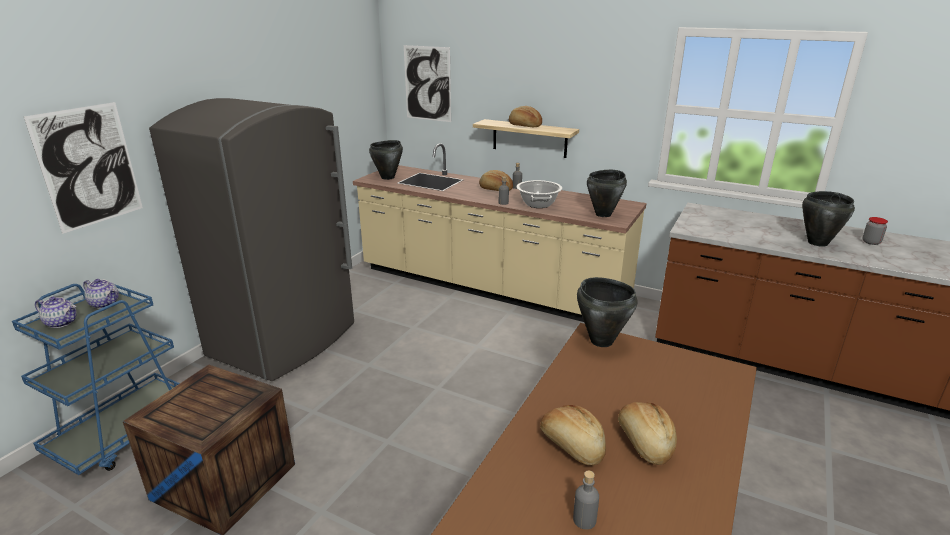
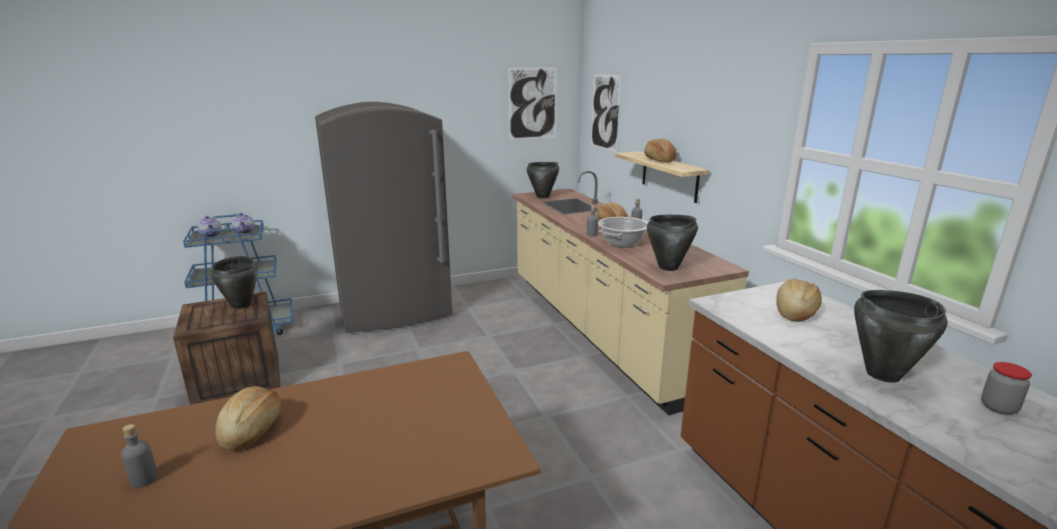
camera: 40 degrees right, 5 degrees down
(89, 166) = (265, 137): picture -> picture (532, 103)
(601, 341) = (450, 371): black cooking pot -> black cooking pot (241, 305)
(644, 442) = (296, 460): bread -> bread (794, 312)

